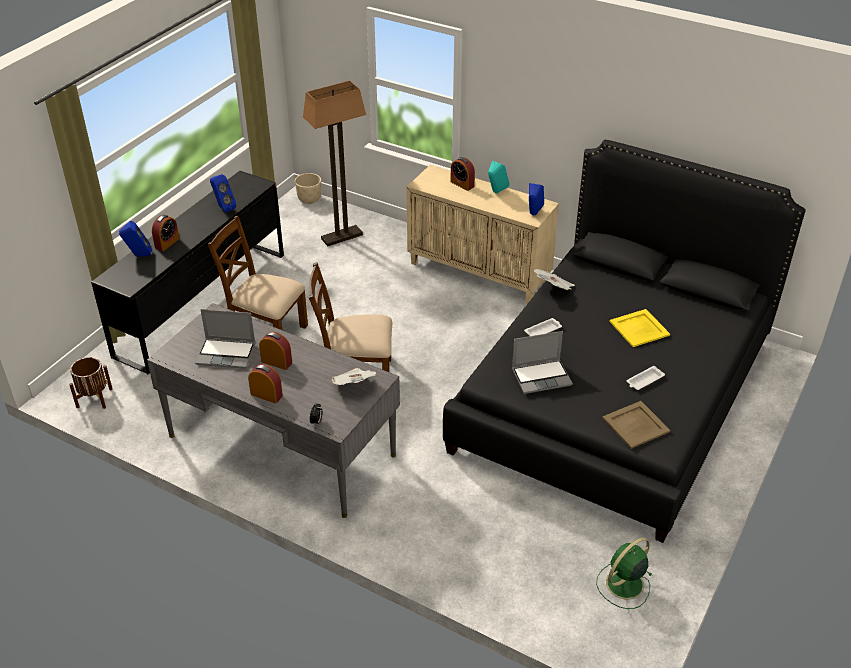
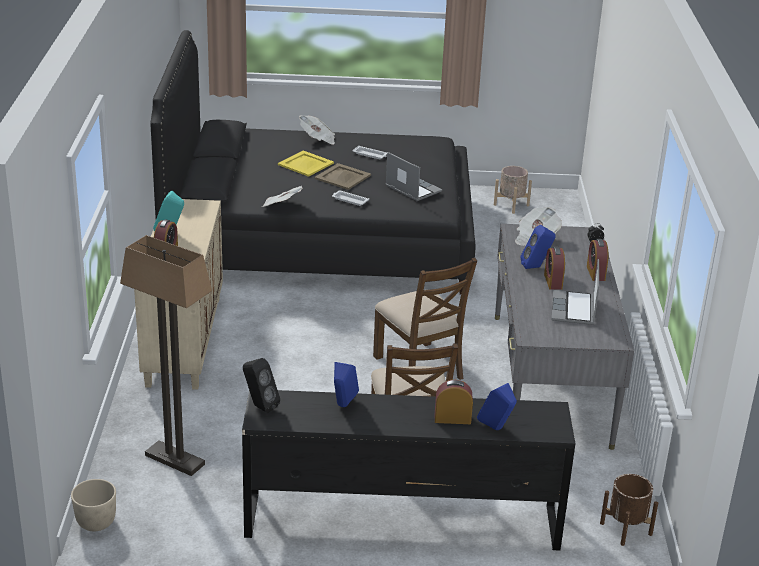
camera: 120 degrees left, 10 degrees down
(227, 354) = (574, 309): laptop -> laptop turned 150 degrees counterclockwise
(254, 180) = (259, 406): none -> black speaker
(533, 214) = (198, 206): blue speaker -> blue speaker (536, 267)
(623, 585) = (511, 205): green fan -> beige planter
(636, 425) = (424, 151): beige tray -> beige tray (342, 177)
(701, 356) = (318, 139): none -> newspaper

